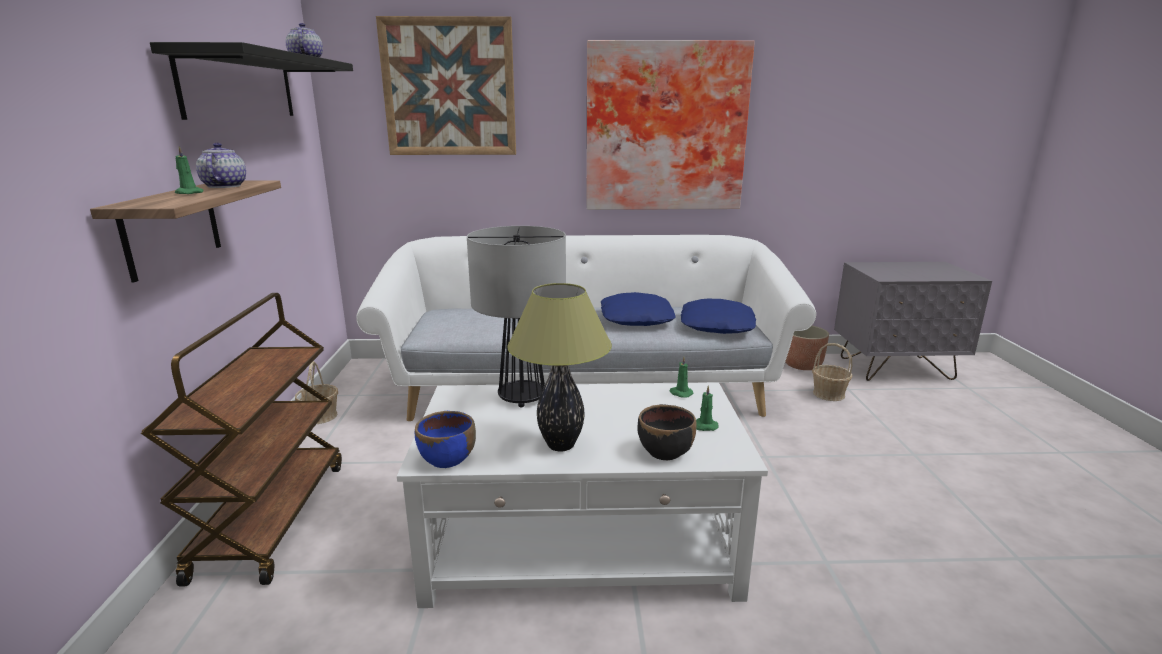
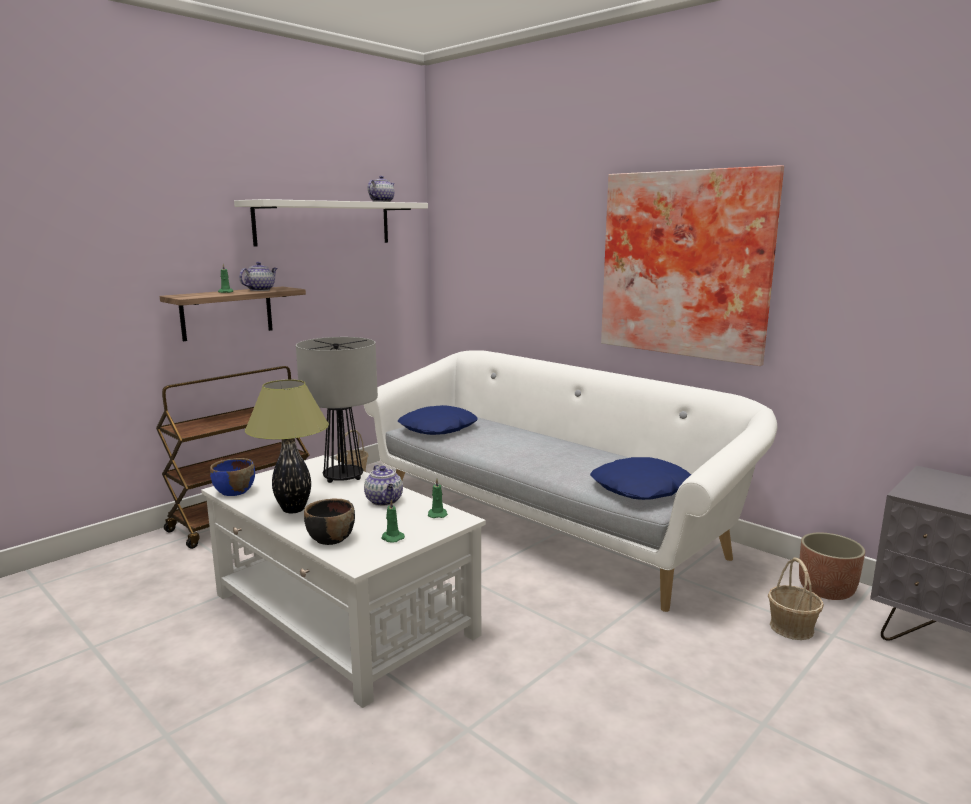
camera: 45 degrees right, 5 degrees down
(240, 86) = (324, 223): black shelf -> white shelf
(449, 88) = (508, 220): picture -> none
(615, 401) = (384, 501): none -> teapot
(637, 318) = (580, 460): blue pillow -> blue pillow (438, 429)

